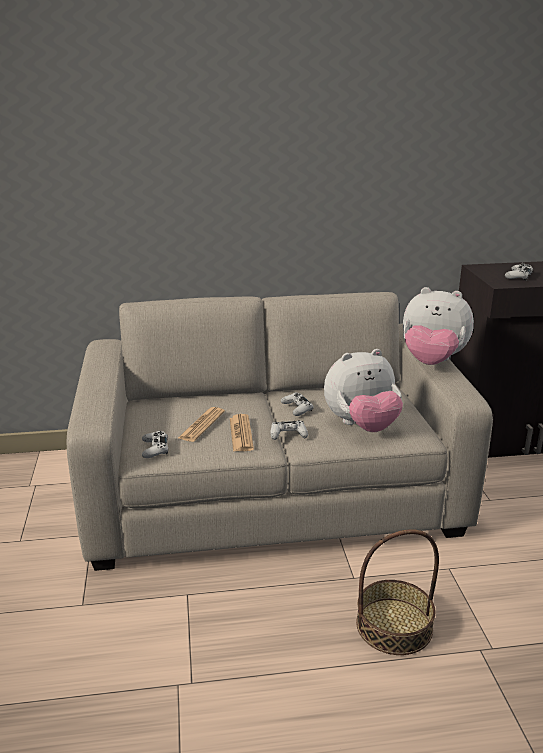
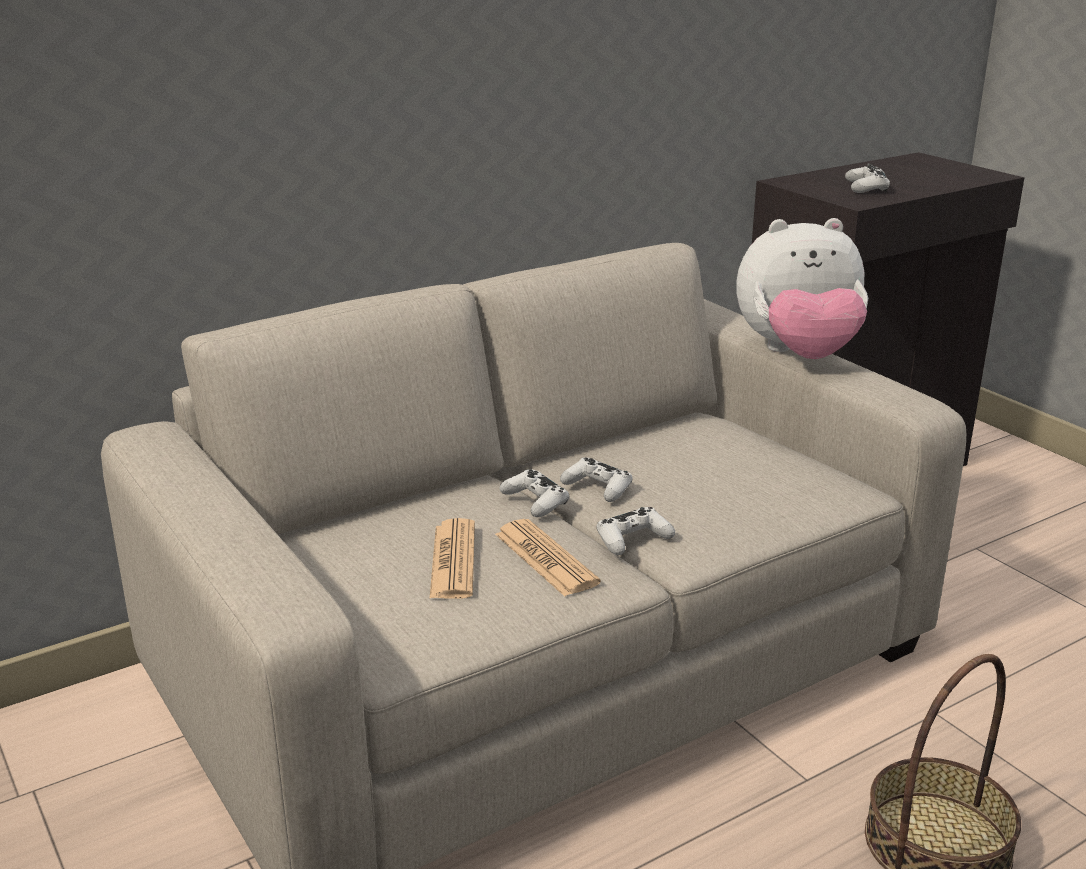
camera: 25 degrees left, 0 degrees up
(155, 449) = (405, 632): white game controller -> white game controller (535, 501)
(362, 426) = (739, 494): plush toy -> none

